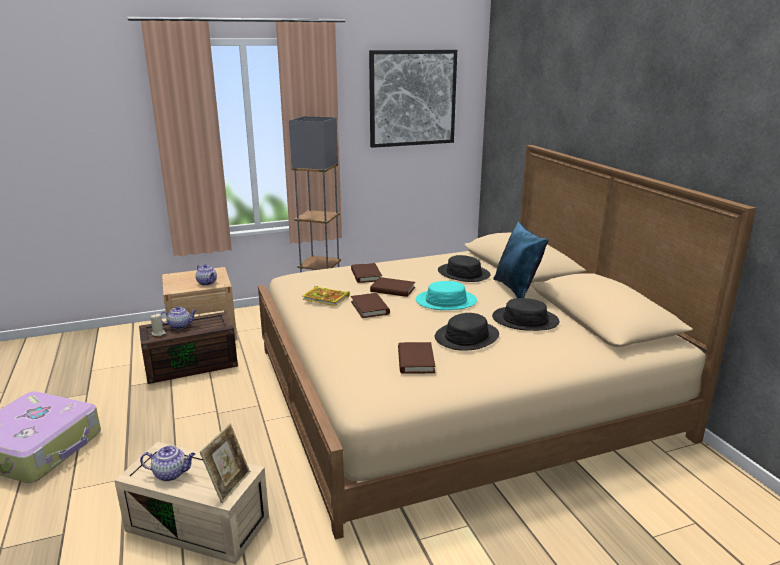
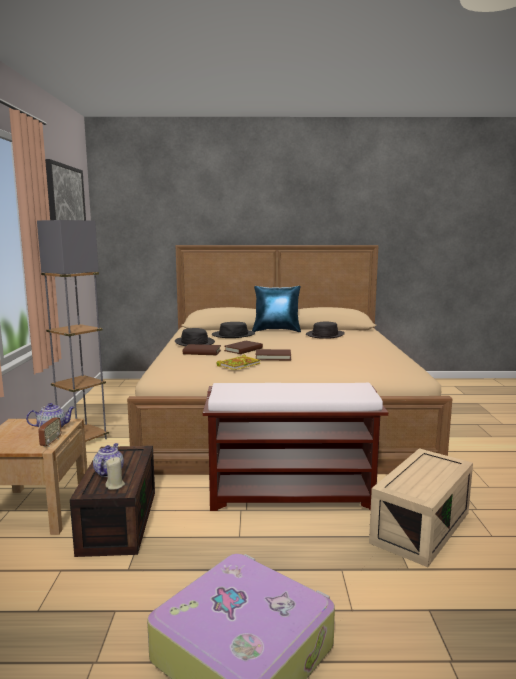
camera: 70 degrees left, 10 degrees down
(171, 473) = (425, 482): teapot -> none
(180, 289) = (50, 442): none -> radio
(228, 484) = (442, 460): picture frame -> none
(250, 432) = (292, 494): none -> brown bench
(415, 360) = (369, 356): brown book -> none
(446, 301) = (280, 343): turquoise hat -> none
(466, 337) = (341, 345): black hat -> black hat (194, 342)

